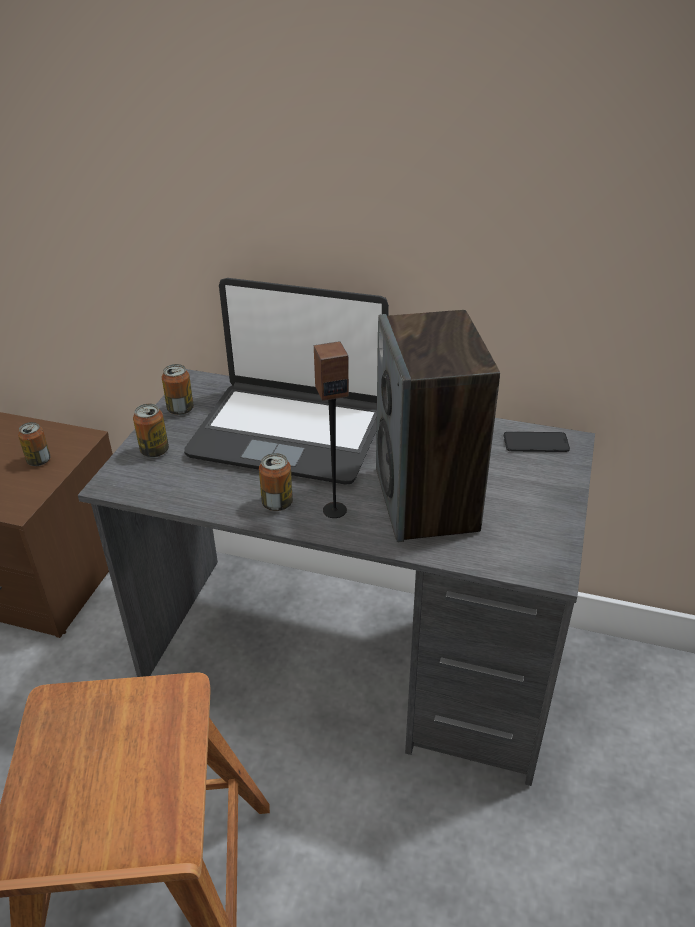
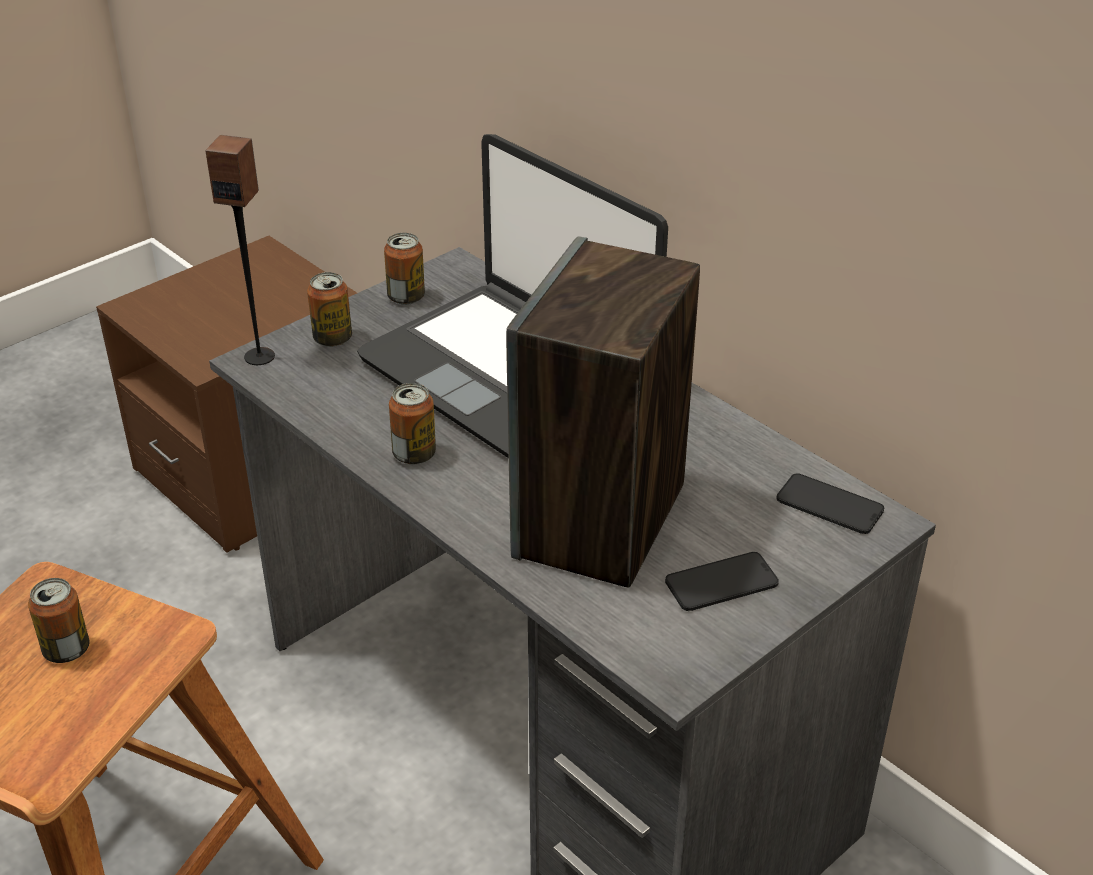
camera: 30 degrees right, 0 degrees up
(39, 461) = (270, 314): can -> can (67, 649)
(334, 510) = (474, 488): speaker -> speaker (260, 356)
(524, 507) = (721, 582): none -> phone

